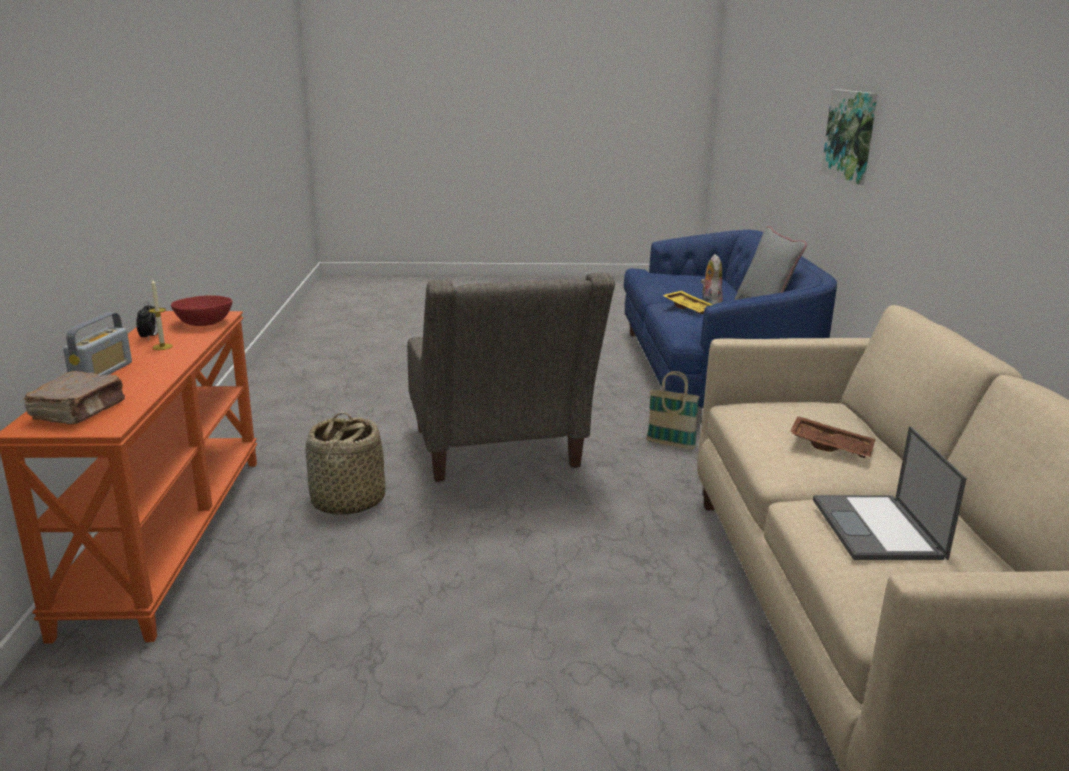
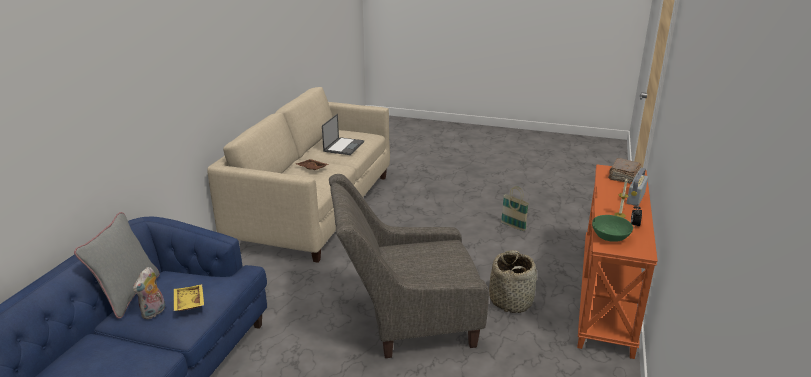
camera: 160 degrees left, 5 degrees up
(203, 323) = (610, 237): red bowl -> green bowl
(499, 456) = (406, 320): grey armchair -> grey armchair turned 105 degrees counterclockwise
(670, 444) = (284, 309): basket -> basket (513, 226)
(851, 135) = (66, 127): picture -> none

